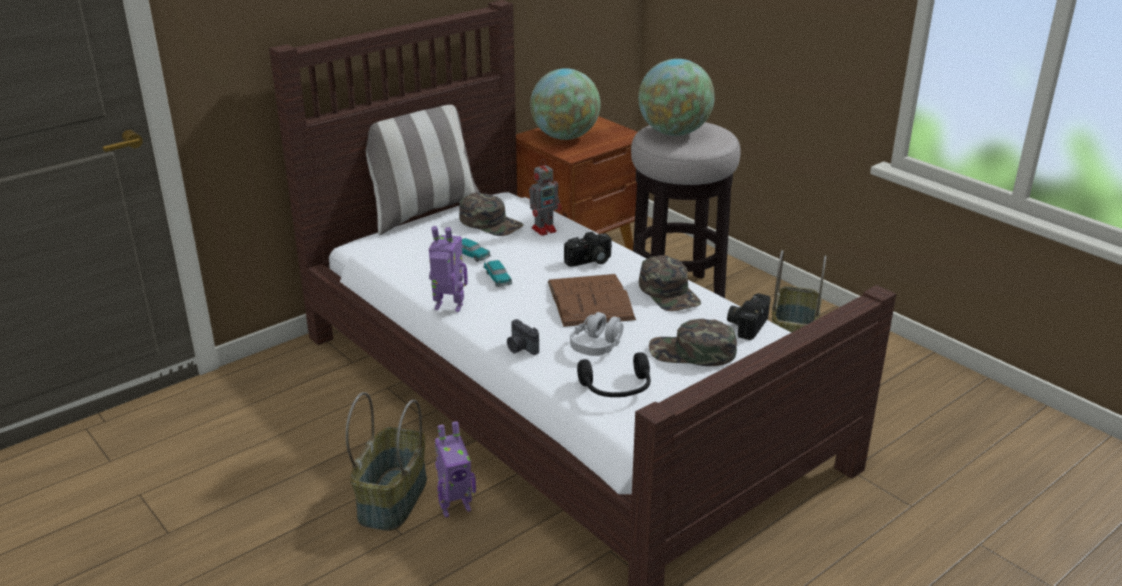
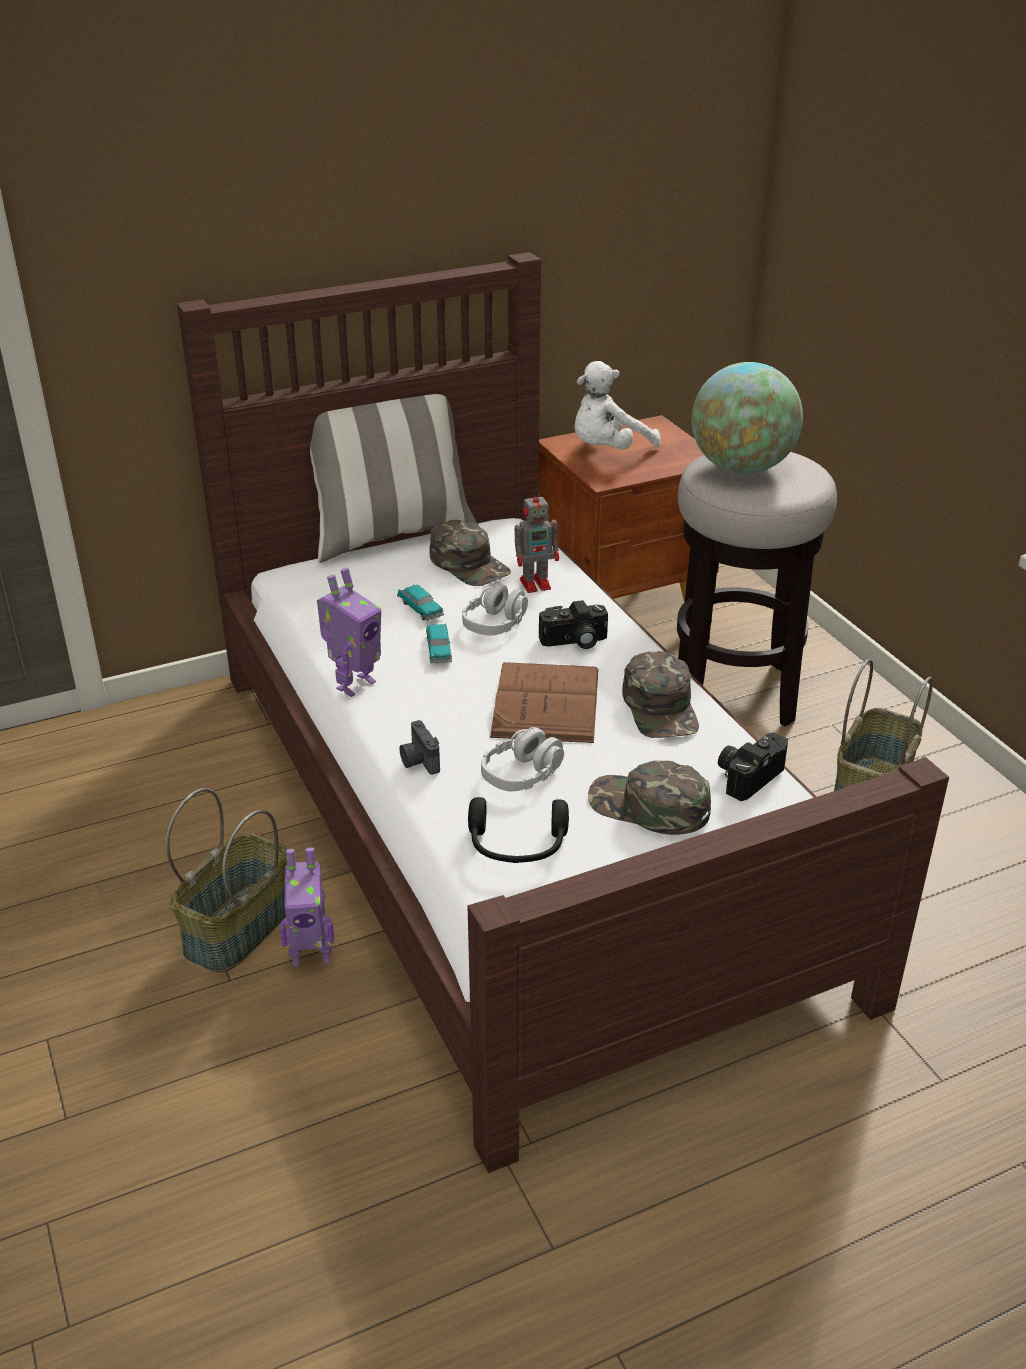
camera: 15 degrees right, 5 degrees up
(448, 307) = (354, 684): toy robot -> toy robot turned 105 degrees clockwise
(529, 257) = (495, 623): none -> grey headphones
(565, 137) = (608, 450): globe -> white plush toy

